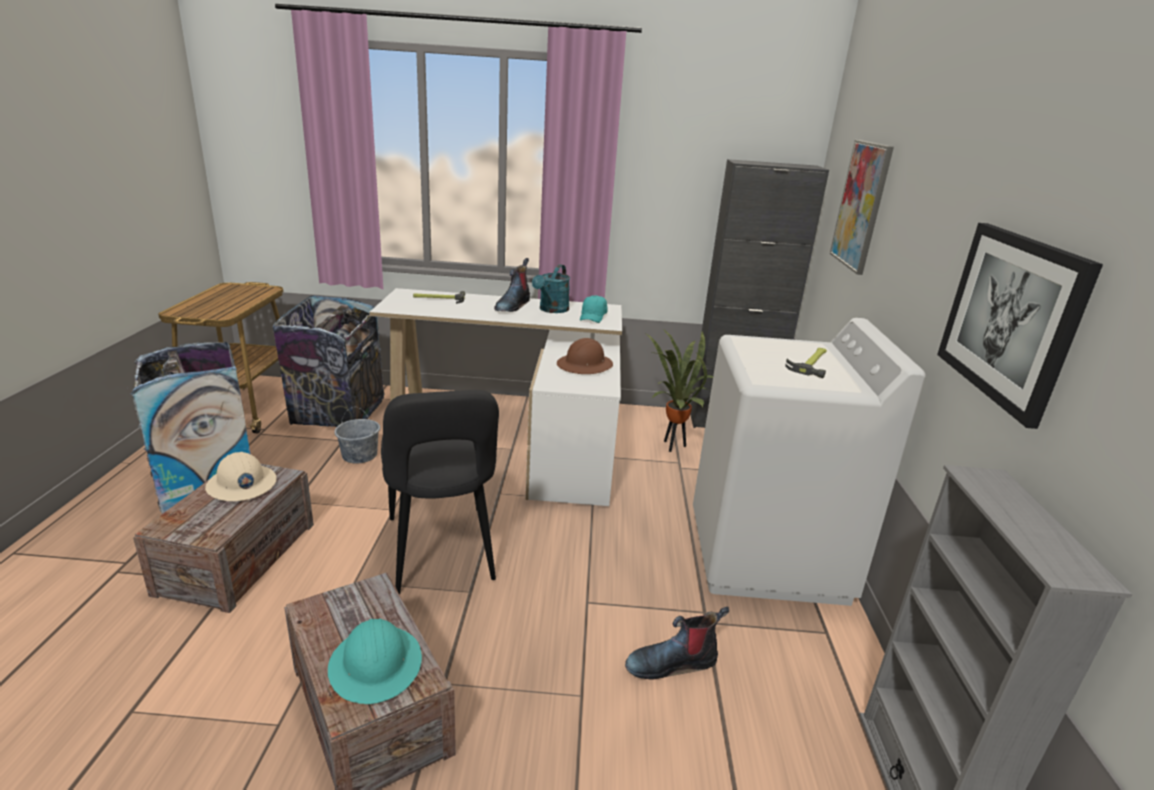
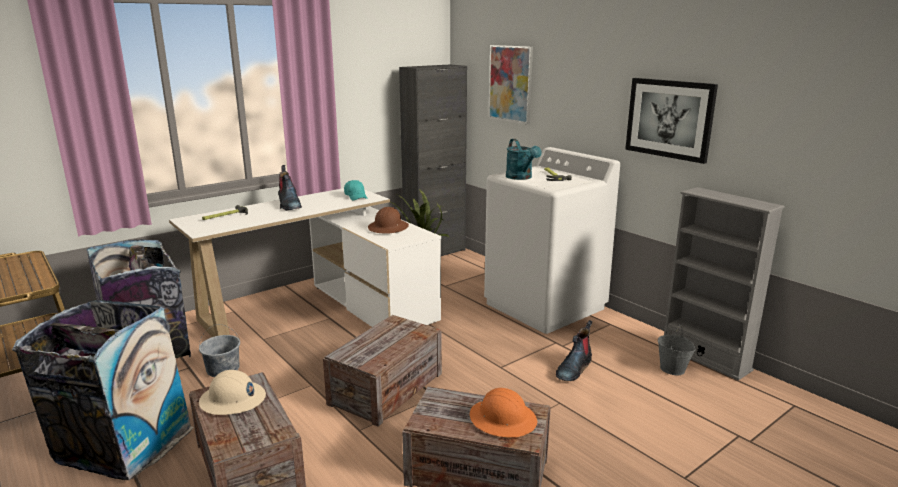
camera: 40 degrees left, 5 degrees down
(376, 665) = (503, 419): turquoise hard hat -> orange hard hat
(441, 553) = (386, 389): black chair -> crate
(551, 310) = (321, 200): turquoise watering can -> turquoise watering can (521, 177)
(822, 766) = (673, 369): none -> grey bucket

